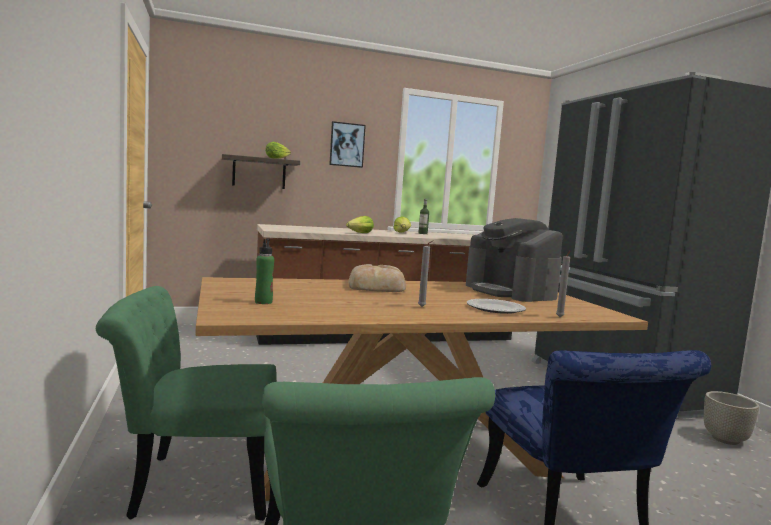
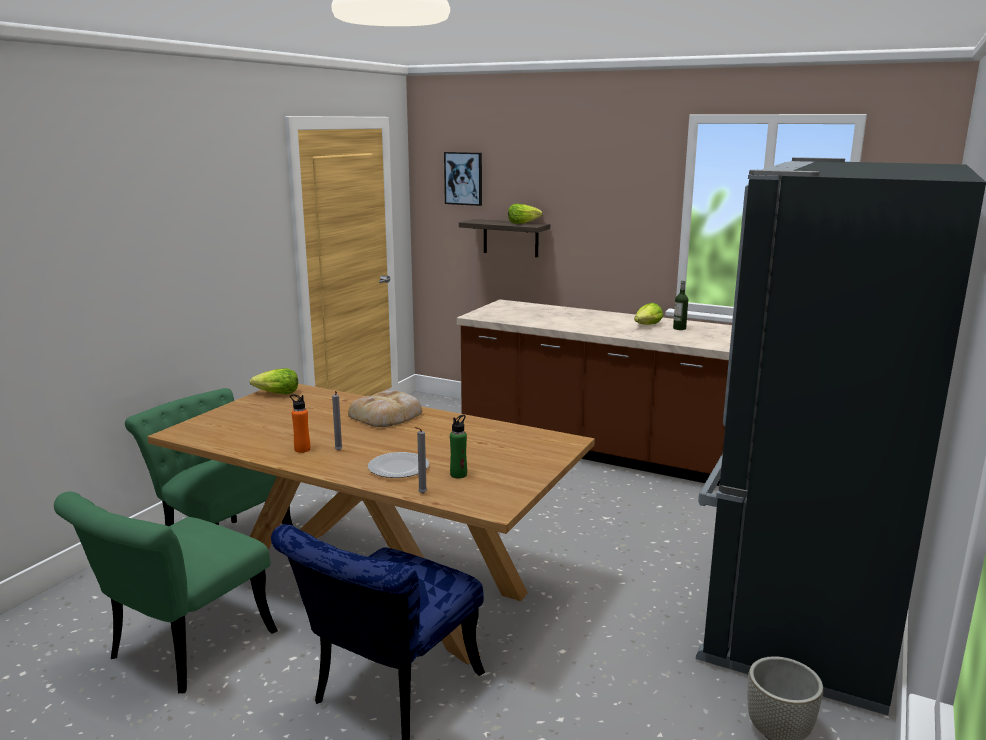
camera: 45 degrees right, 10 degrees up
(263, 302) = (241, 420): green bottle -> green bottle (458, 474)
(347, 145) = (611, 200): picture -> picture (463, 178)
(360, 233) = (569, 326): lettuce -> lettuce (277, 394)
(392, 310) = (302, 449): none -> orange bottle
(510, 292) = (506, 448): coffee machine -> none

